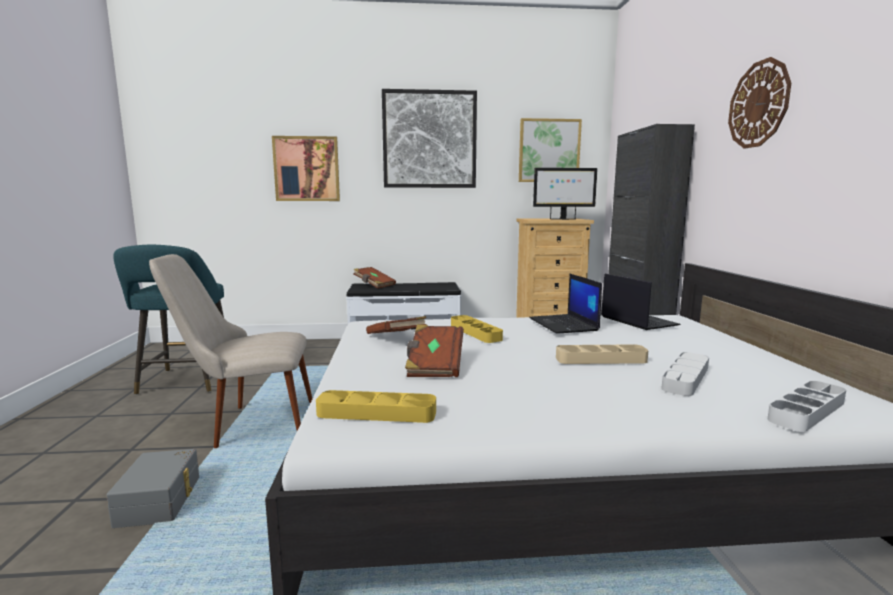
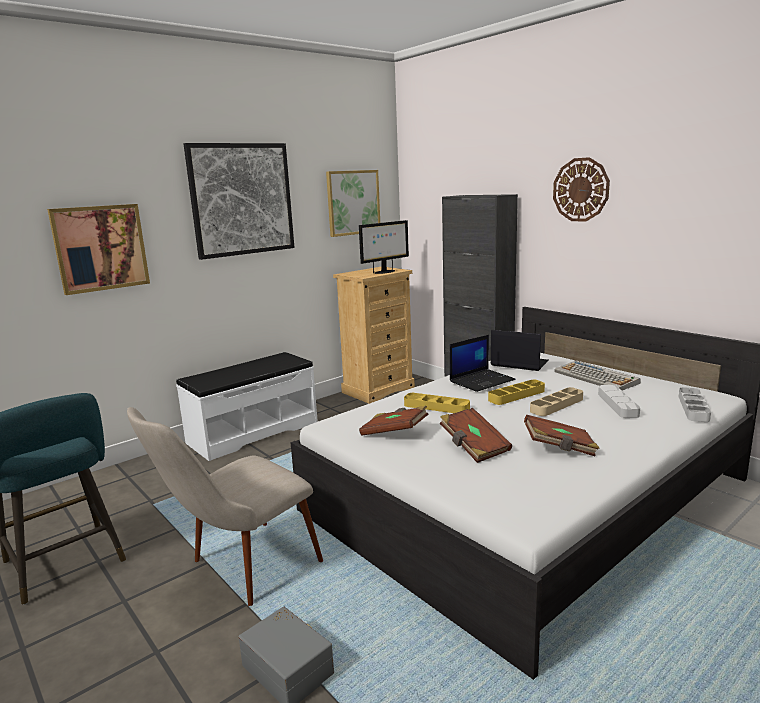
camera: 35 degrees left, 5 degrees up
(374, 285) = (211, 376): brown book -> brown book (559, 448)
(376, 413) = (522, 496): yellow tray -> yellow tray (516, 395)
(564, 324) = (482, 380): laptop -> laptop turned 75 degrees counterclockwise
(714, 350) = (596, 377): none -> keyboard

